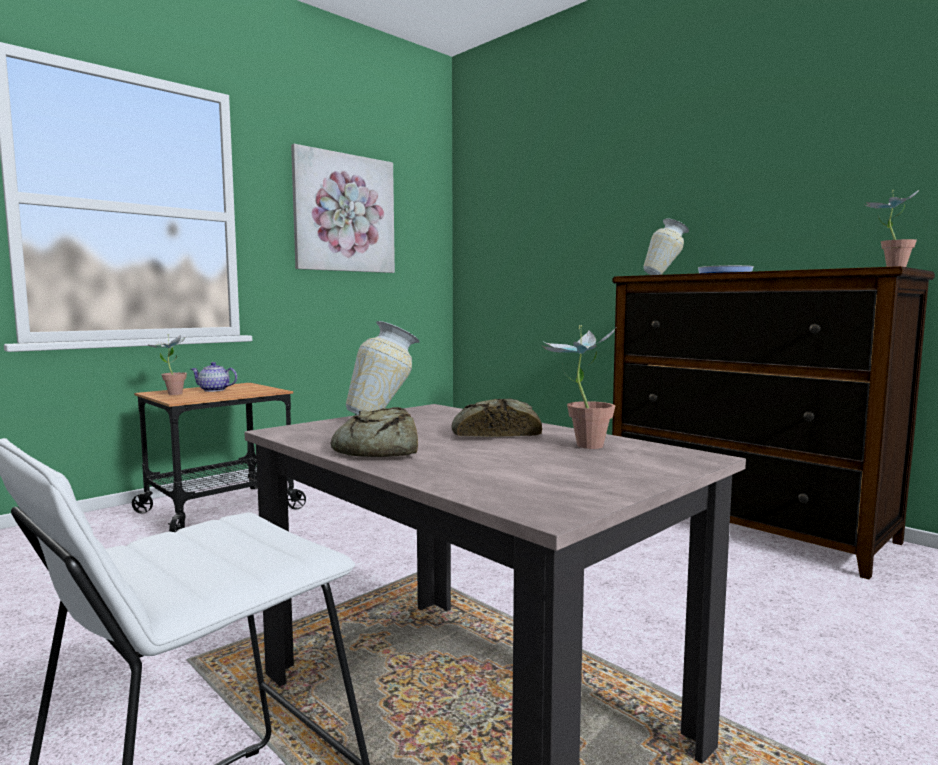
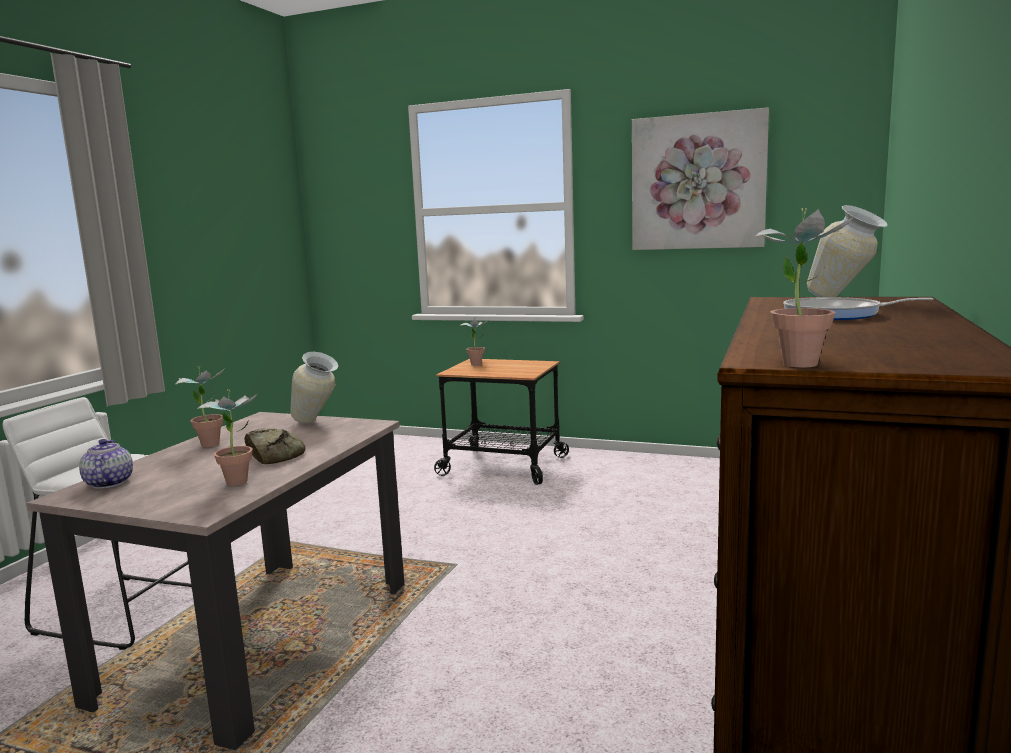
camera: 65 degrees right, 5 degrees up
(214, 390) = (505, 366): teapot -> teapot (108, 483)
(376, 450) = (208, 443): bread -> potted plant

